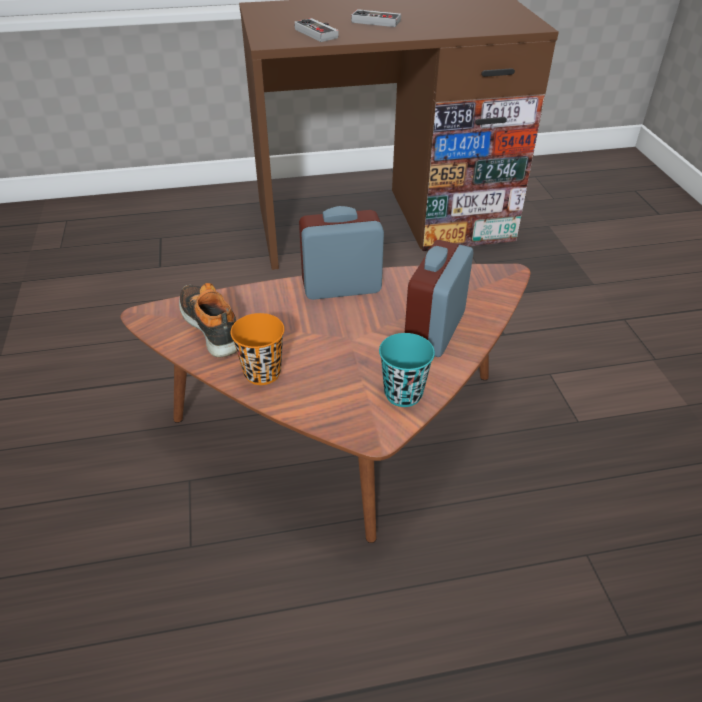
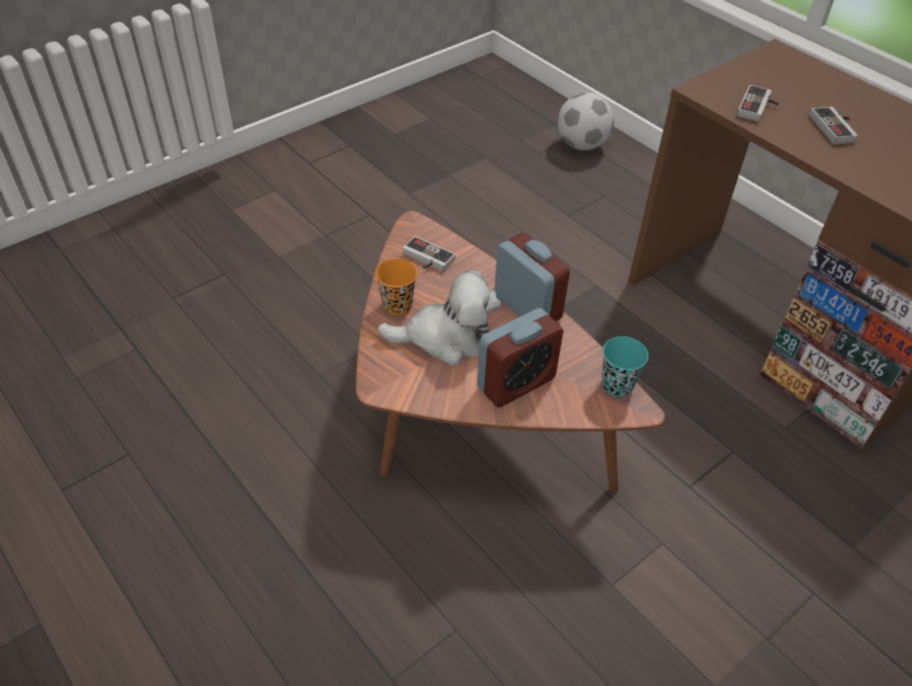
camera: 60 degrees right, 5 degrees up
(84, 221) = (581, 145): none -> football
(212, 326) = (426, 259): shoe -> game controller
(340, 354) = (446, 338): none -> plush toy
(403, 394) = (427, 389): turquoise cup -> turquoise cup (617, 385)
(434, 330) = (516, 383): alarm clock -> alarm clock turned 150 degrees clockwise

